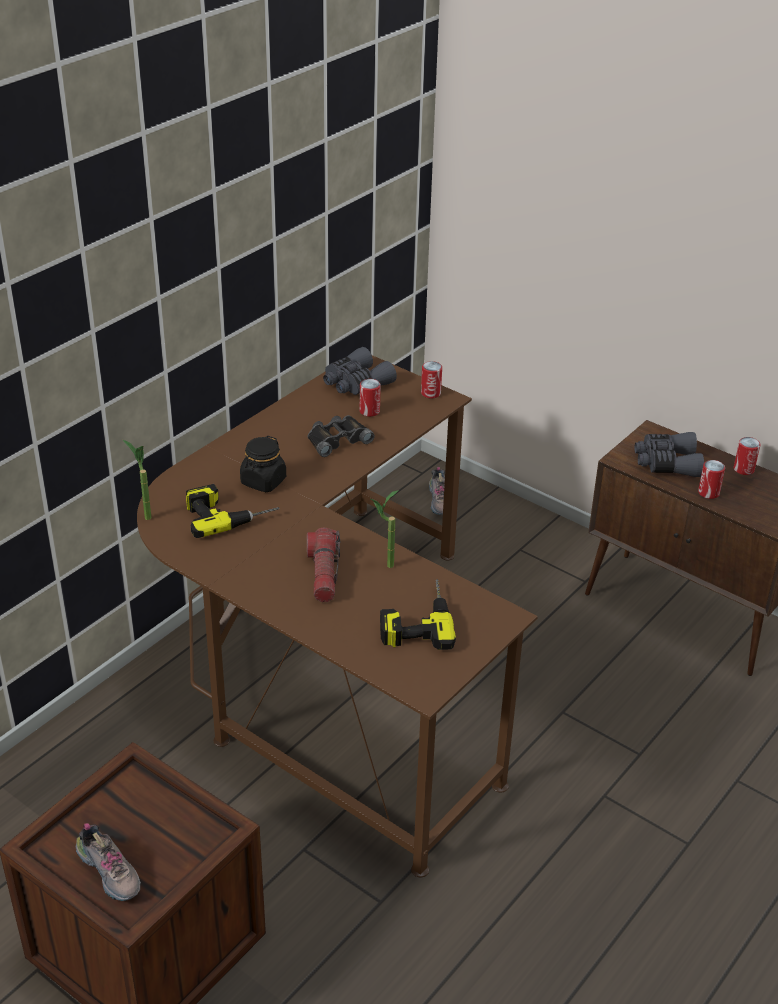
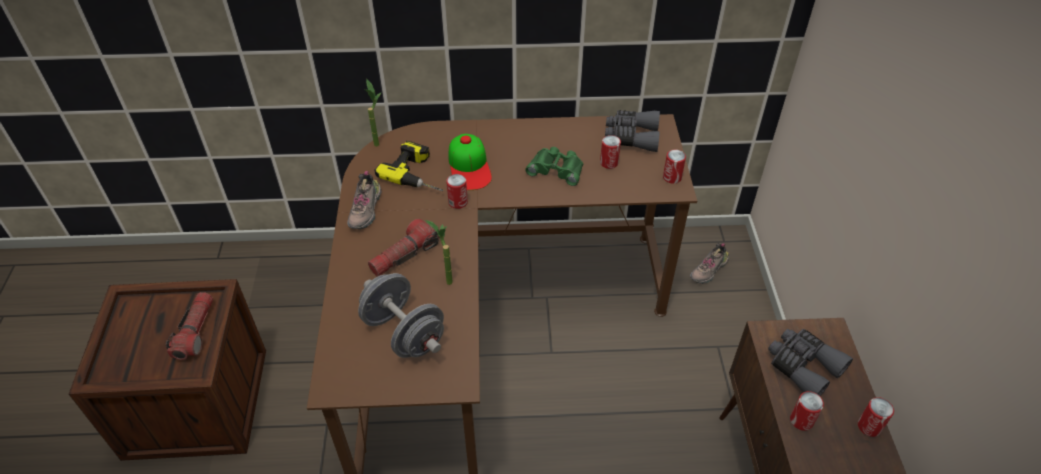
camera: 50 degrees right, 10 degrees up
(111, 872) = (128, 344): shoe -> shoe (366, 210)
(163, 809) = (195, 331): none -> flashlight
(263, 481) = (469, 166): black jar -> cap
(299, 511) = (458, 202): none -> can
(337, 439) = (556, 169): black binoculars -> green binoculars
(415, 619) = (404, 333): power drill -> grey dumbbell

